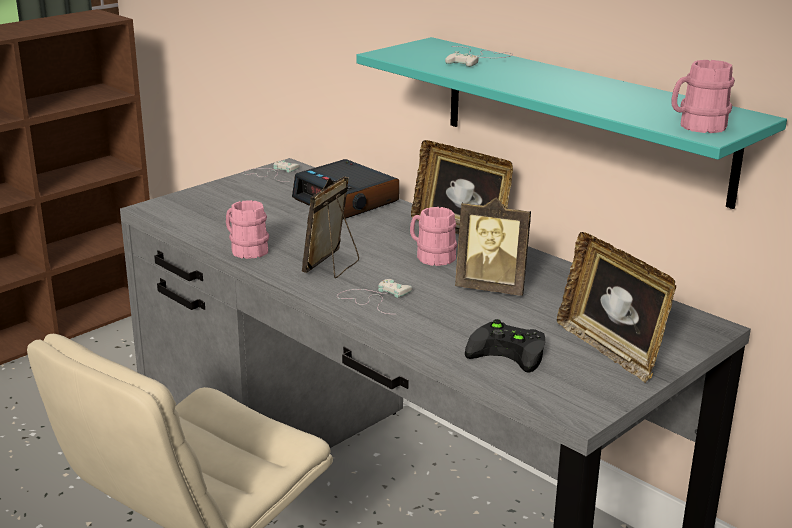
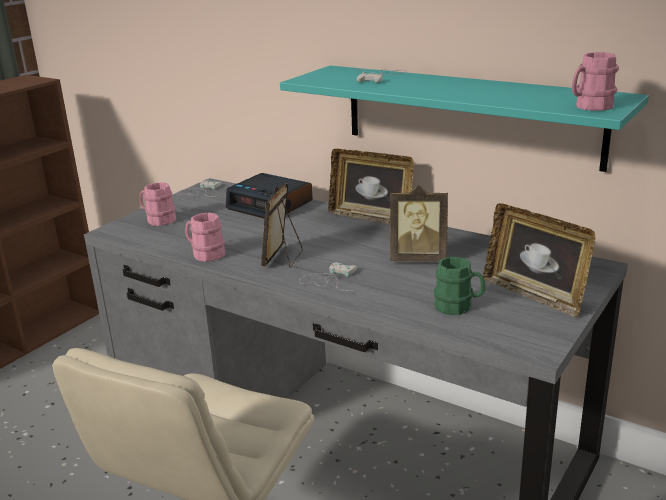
camera: 10 degrees left, 0 degrees up
(431, 257) = (358, 240): pink mug -> pink mug (158, 220)
(510, 351) = (458, 307): black game controller -> green mug

